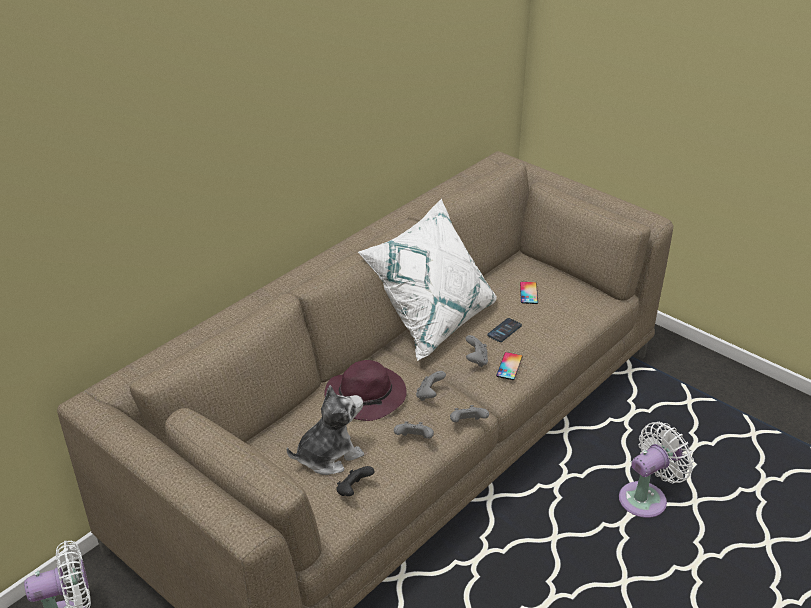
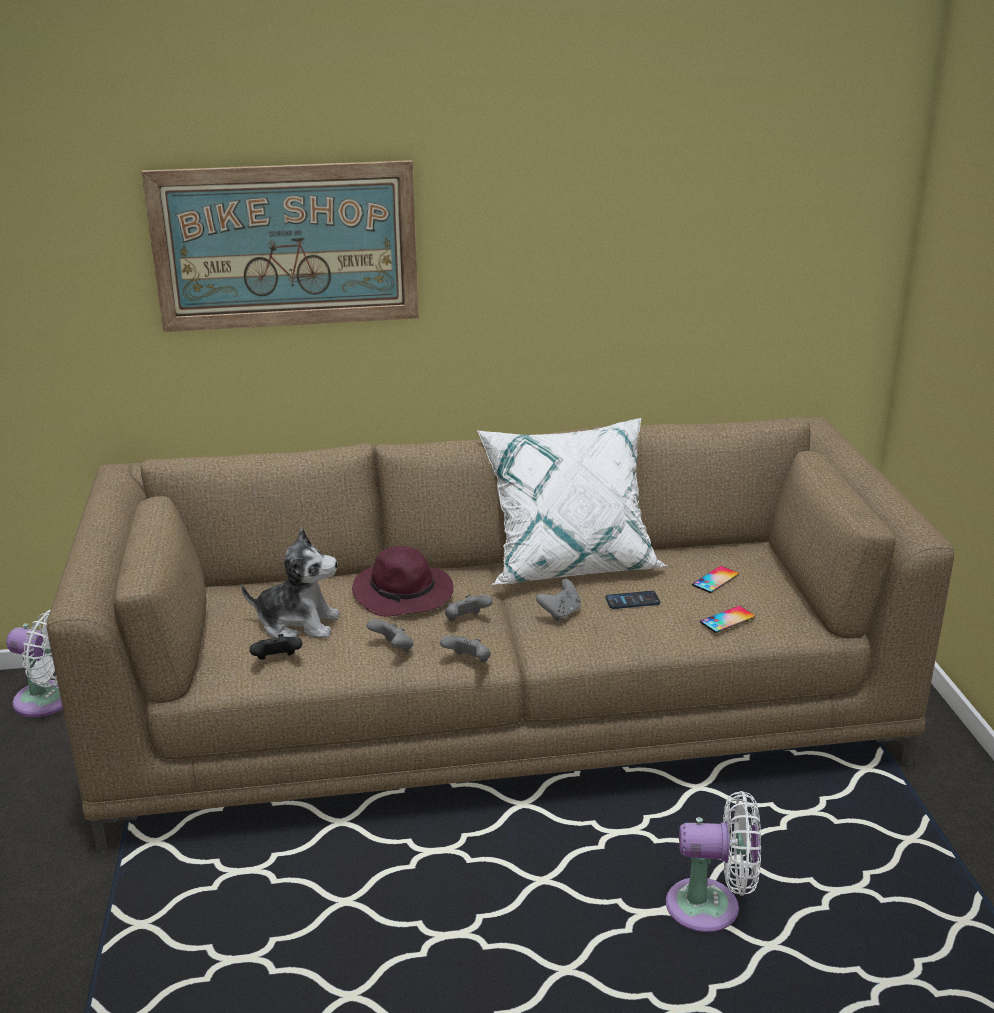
camera: 40 degrees right, 10 degrees down
(177, 156) = (286, 246): none -> picture
(509, 366) = (588, 633): phone -> phone (727, 620)

